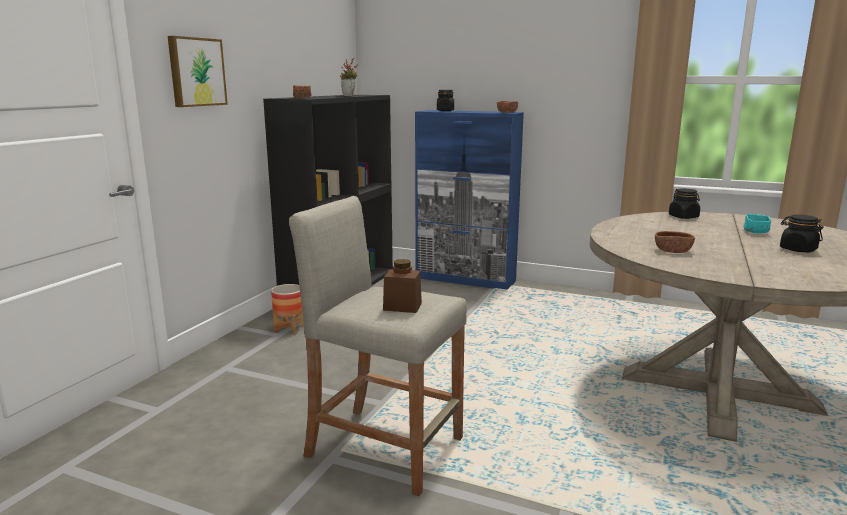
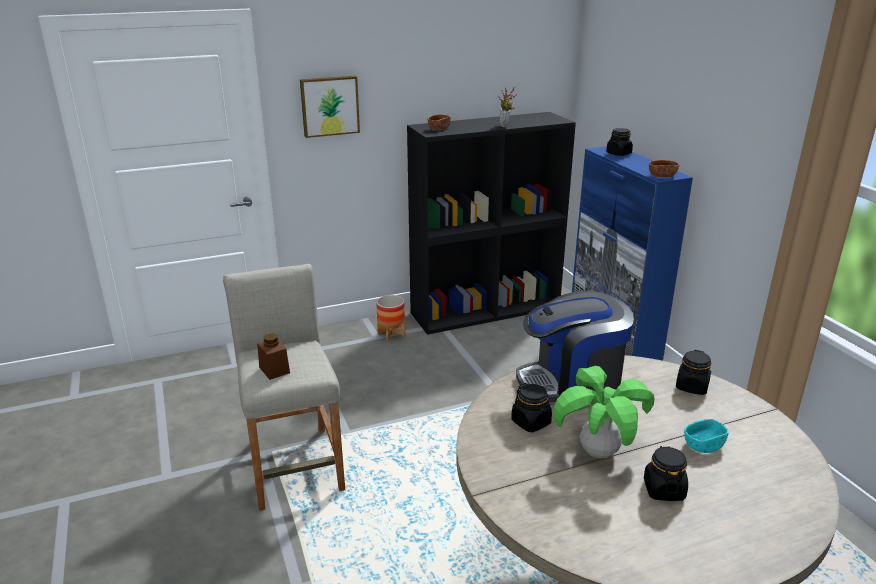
camera: 45 degrees right, 10 degrees up
(636, 232) = (571, 384): none -> coffee machine
(672, 251) = (531, 422): brown bowl -> black jar
(735, 249) = (599, 452): none -> potted plant

